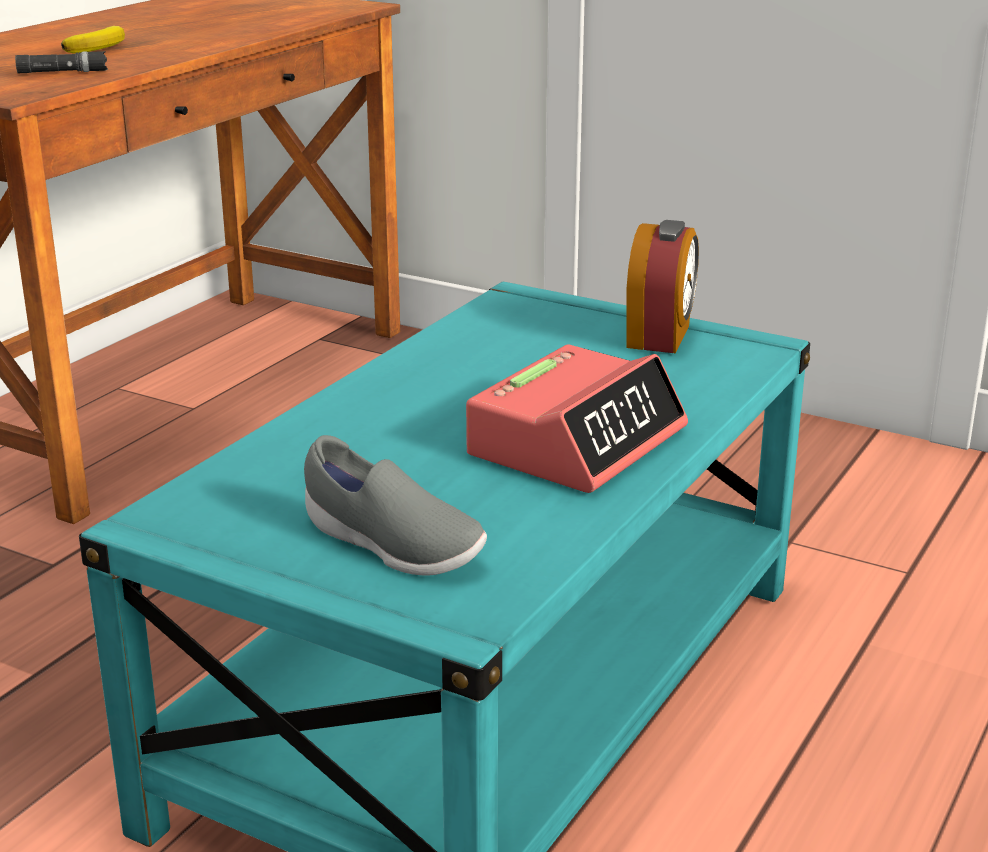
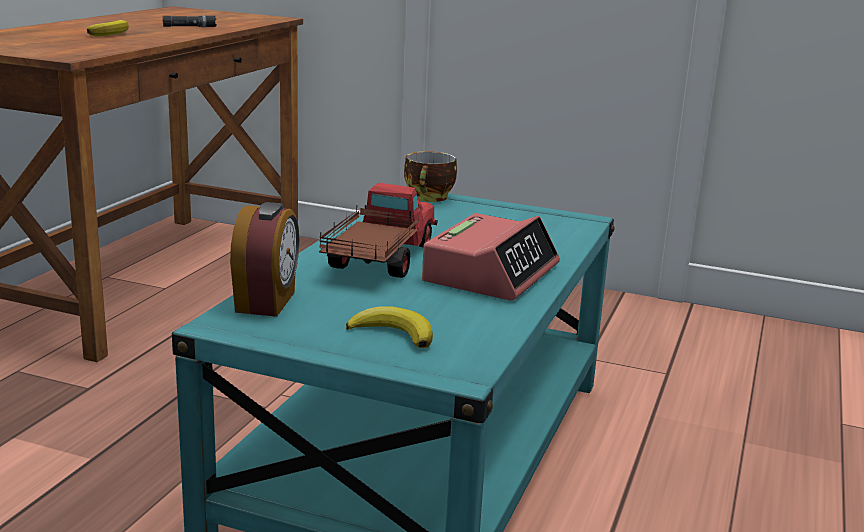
camera: 10 degrees left, 5 degrees down
(63, 72) = (94, 45): black flashlight -> black flashlight (189, 27)
(391, 546) = (393, 333): grey shoe -> banana
(419, 414) = (379, 259): none -> toy truck
(535, 303) = (430, 198): none -> cup
(660, 337) = (519, 216): alarm clock -> alarm clock (267, 302)

